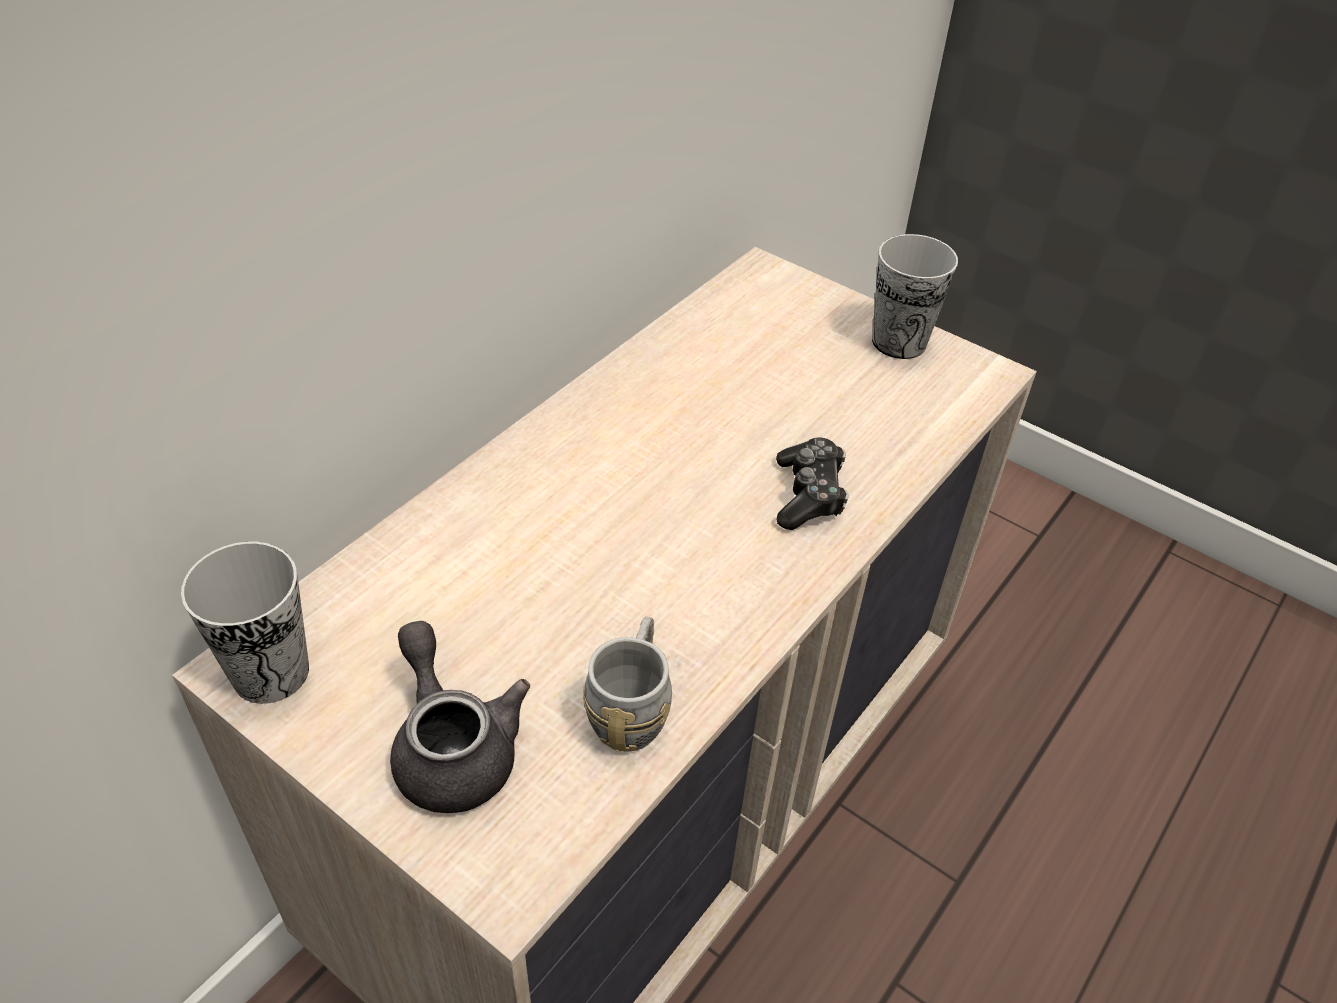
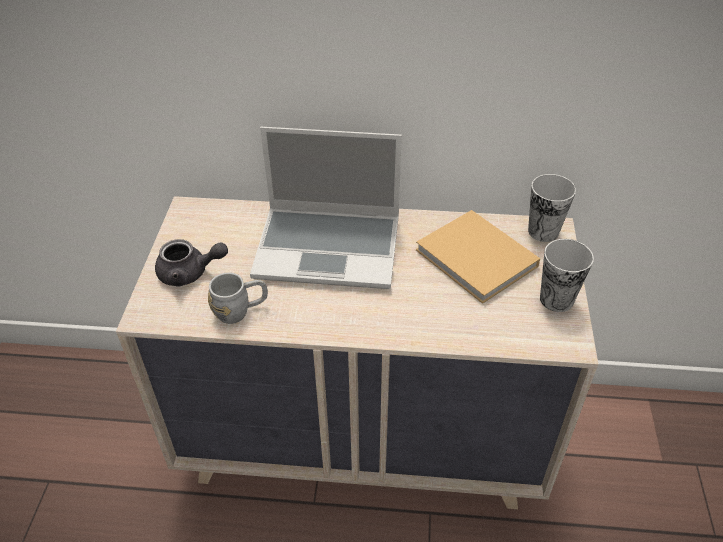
camera: 60 degrees right, 0 degrees up
(270, 672) = (190, 215): cup -> cup (543, 231)
(453, 746) = (190, 273): grey teapot -> grey teapot turned 60 degrees clockwise
(579, 511) = (330, 248): none -> laptop
(761, 368) = (478, 260): none -> beige book
(809, 495) = (407, 312): game controller -> none

